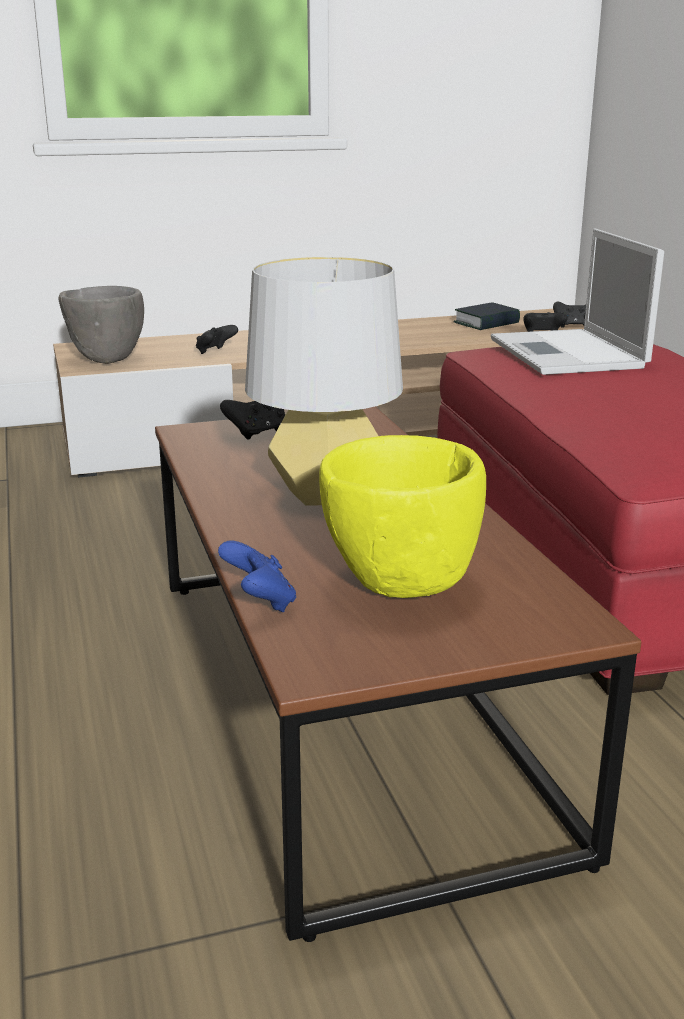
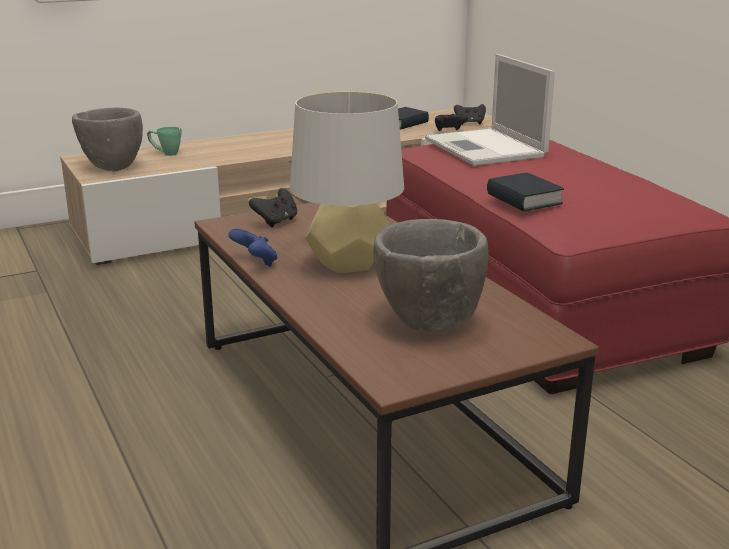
camera: 10 degrees left, 0 degrees up
(177, 346) = (165, 153): none -> green mug
(215, 352) = (199, 157): black game controller -> none
(260, 602) = (337, 343): blue game controller -> blue game controller (255, 263)
(399, 586) = (428, 324): yellow bowl -> grey bowl
(595, 422) = (524, 199): none -> book

